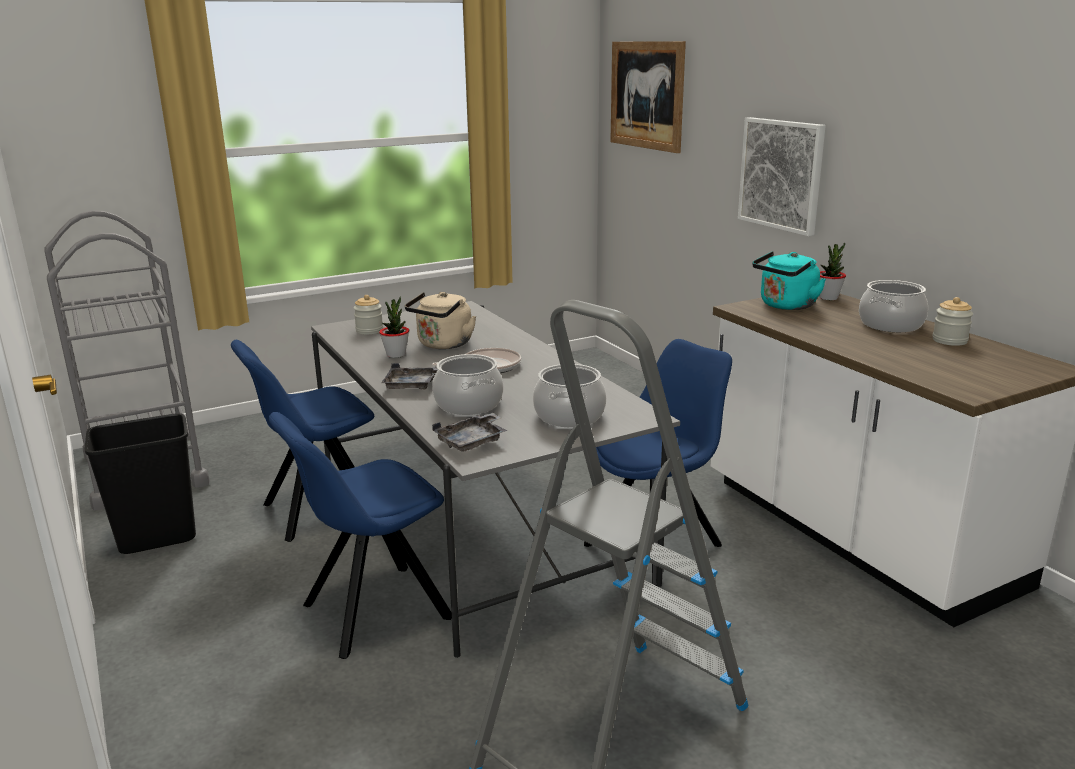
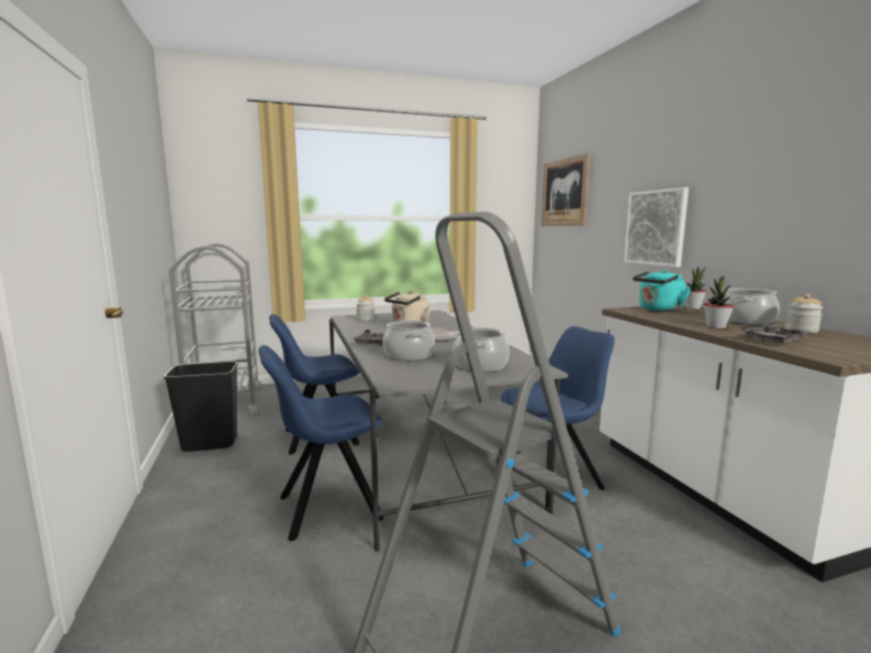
camera: 10 degrees right, 10 degrees down
(396, 354) = (375, 330): potted plant -> potted plant (716, 326)
(472, 441) = (400, 375): grey tray -> grey tray (774, 341)

